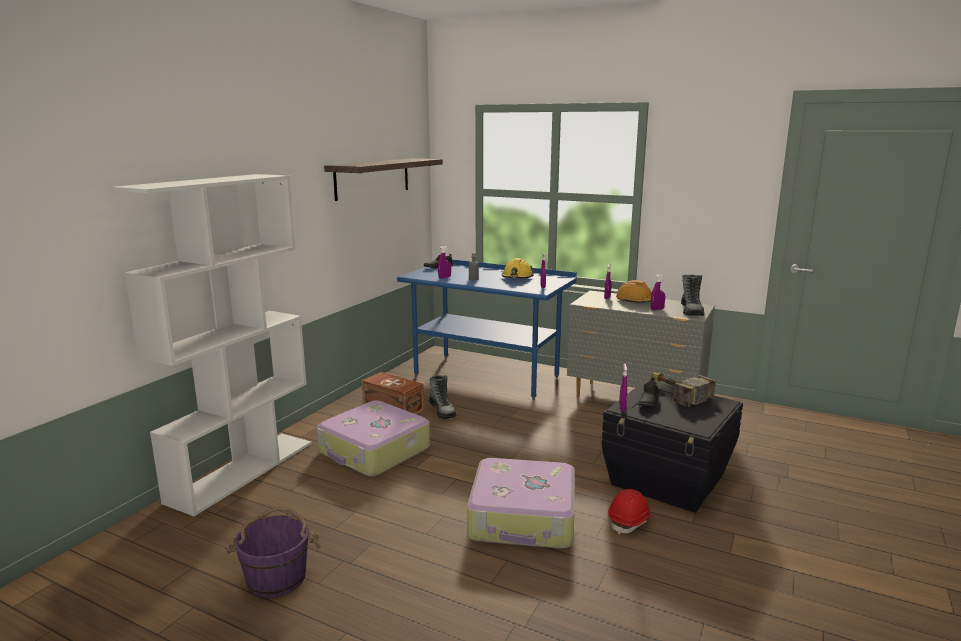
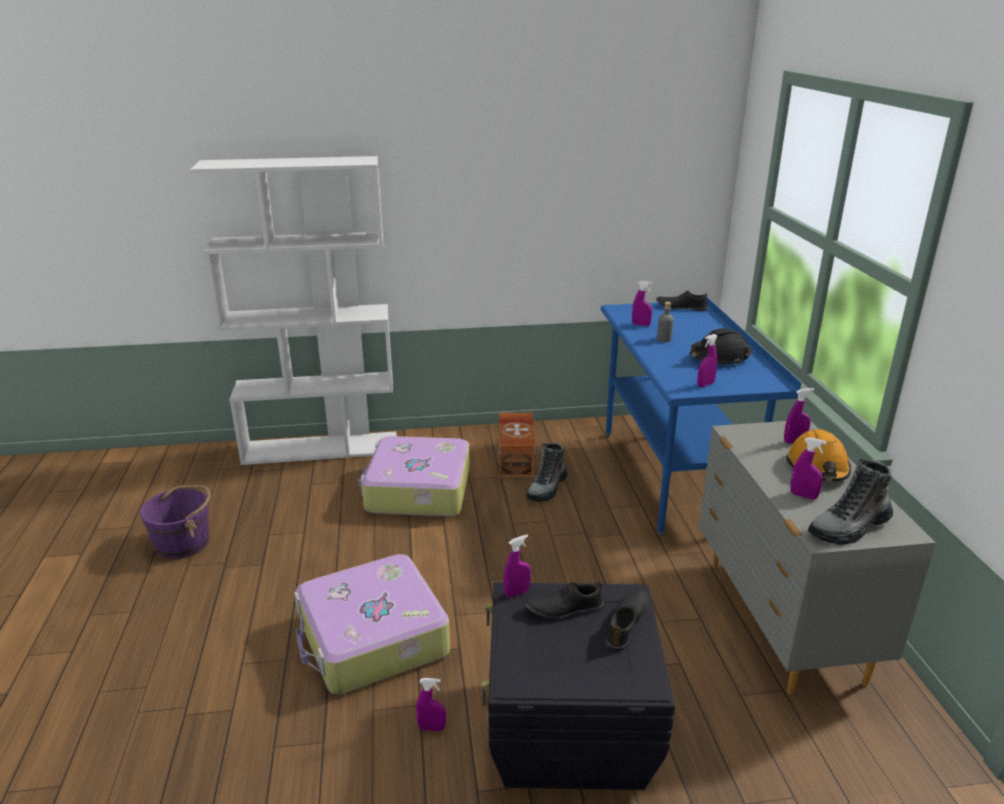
camera: 55 degrees right, 10 degrees up
(373, 178) = (594, 169): shelf -> none
(517, 278) = (719, 358): yellow hard hat -> black hard hat
(630, 521) = (431, 728): red hard hat -> purple spray bottle
(675, 392) = (627, 623): hammer -> black shoe

